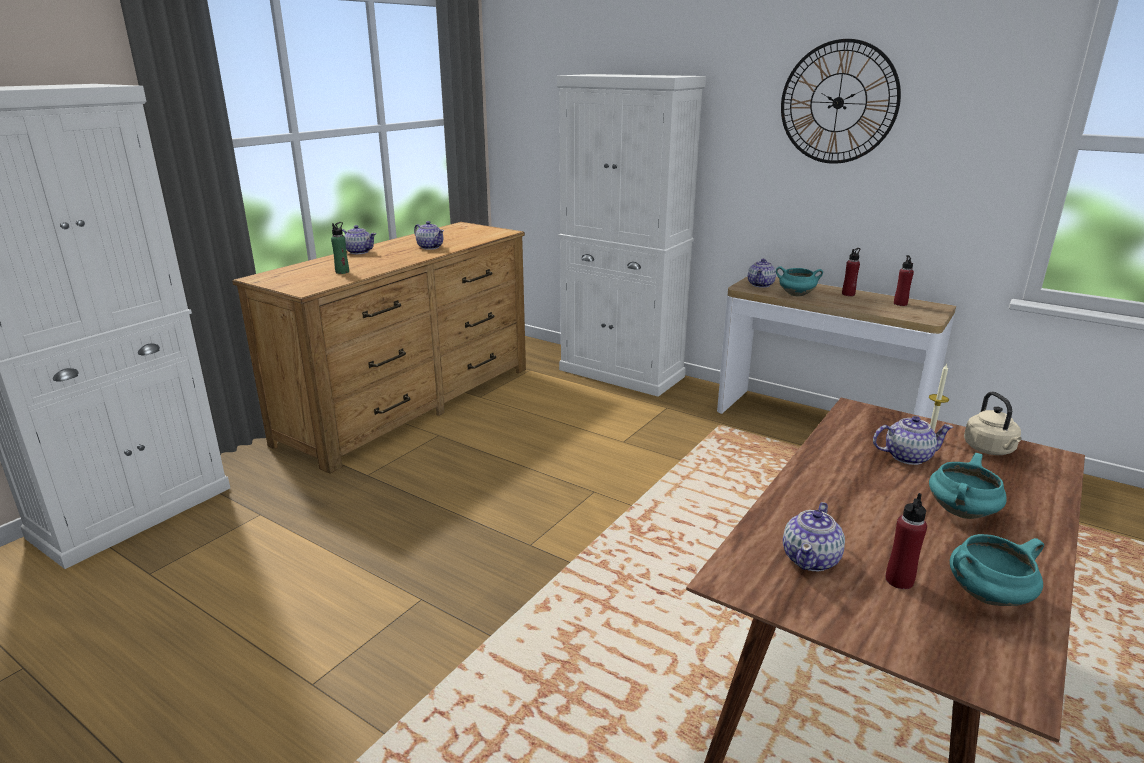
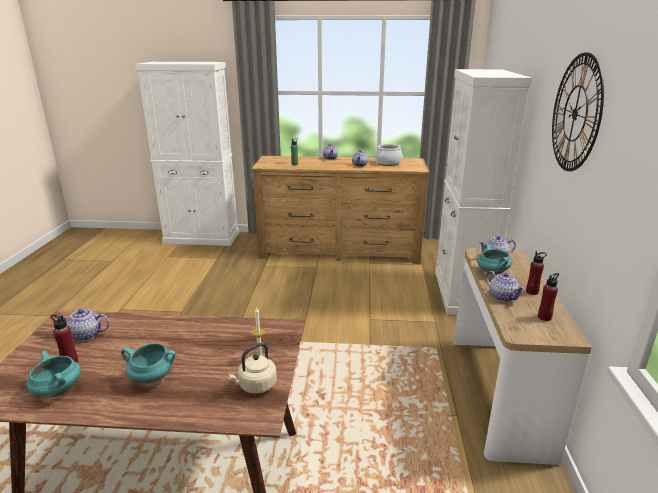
camera: 60 degrees right, 0 degrees up
(450, 236) = (388, 163): none -> cooking pot
(907, 456) = (222, 352): teapot -> teapot (502, 296)

